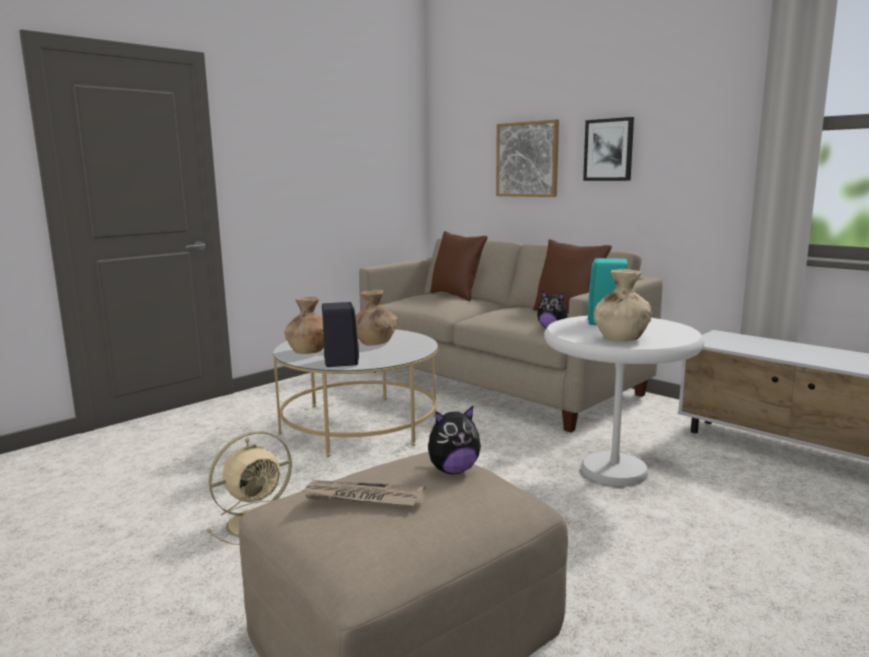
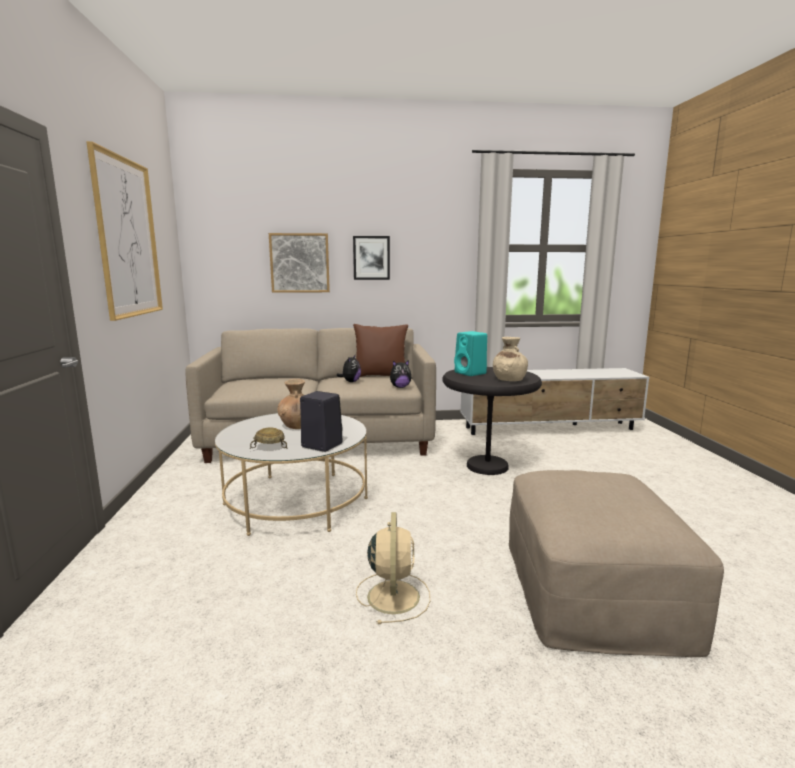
camera: 50 degrees left, 0 degrees up
(309, 351) = (269, 446): brown vase -> beige bowl
(318, 139) = (128, 238): none -> picture
(363, 497) = (603, 504): newspaper -> none
(453, 470) = (582, 474): plush toy -> plush toy (350, 382)
(456, 295) = (269, 378): brown pillow -> none
(614, 471) = (487, 466): white side table -> black side table

